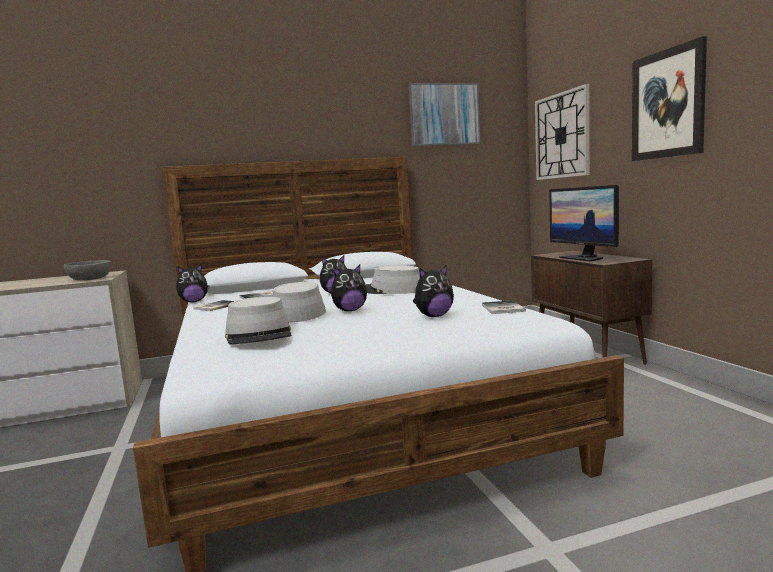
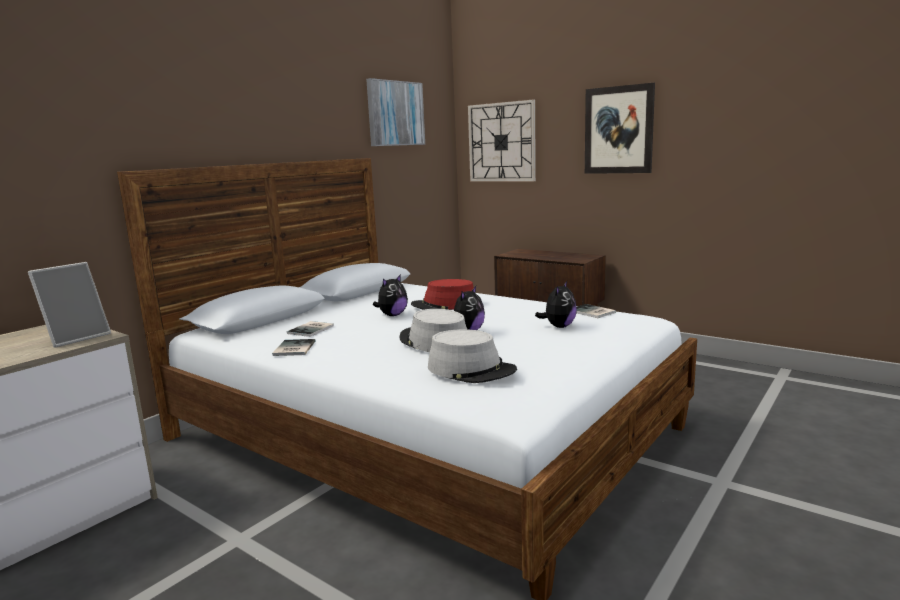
camera: 35 degrees left, 5 degrees up
(90, 279) = (77, 337): grey bowl -> picture frame
(194, 301) = (232, 347): plush toy -> none
(391, 290) = (444, 305): grey hat -> red hat
(584, 258) = (551, 257): monitor -> none

